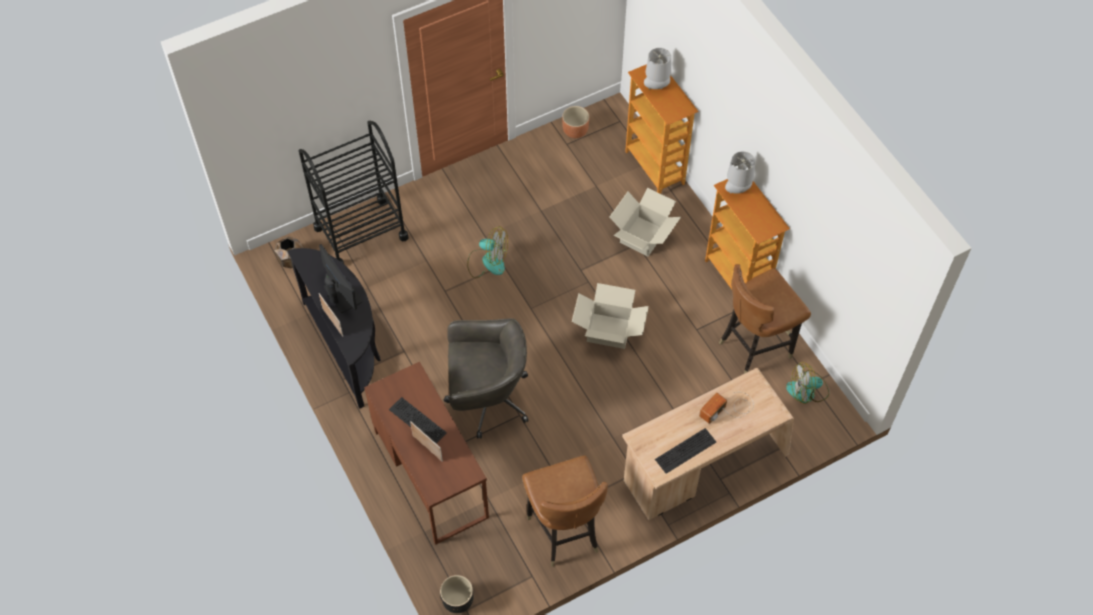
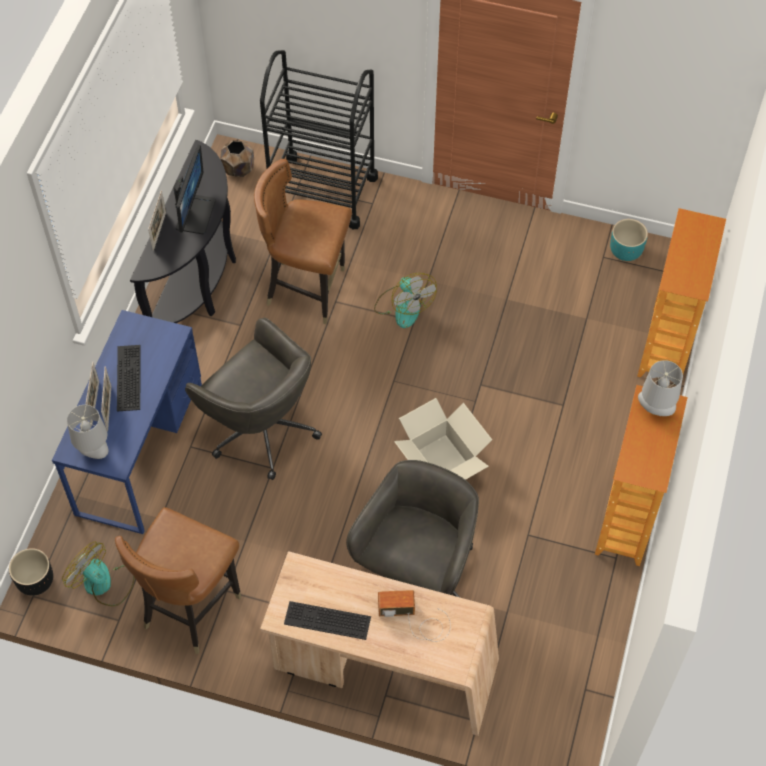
camera: 45 degrees right, 0 degrees up
(415, 452) = (95, 403): none -> picture frame
(431, 473) = (140, 451): brown desk -> blue desk
(575, 131) = (626, 251): brown planter -> turquoise planter
(643, 236) = (578, 403): cardboard box -> none
(656, 87) = (691, 244): grey table lamp -> grey table lamp (94, 451)
(663, 402) = (416, 574): none -> grey office chair
(755, 347) = (567, 602): brown chair -> brown chair (307, 290)
(807, 391) = (571, 692): fan -> fan (104, 583)

